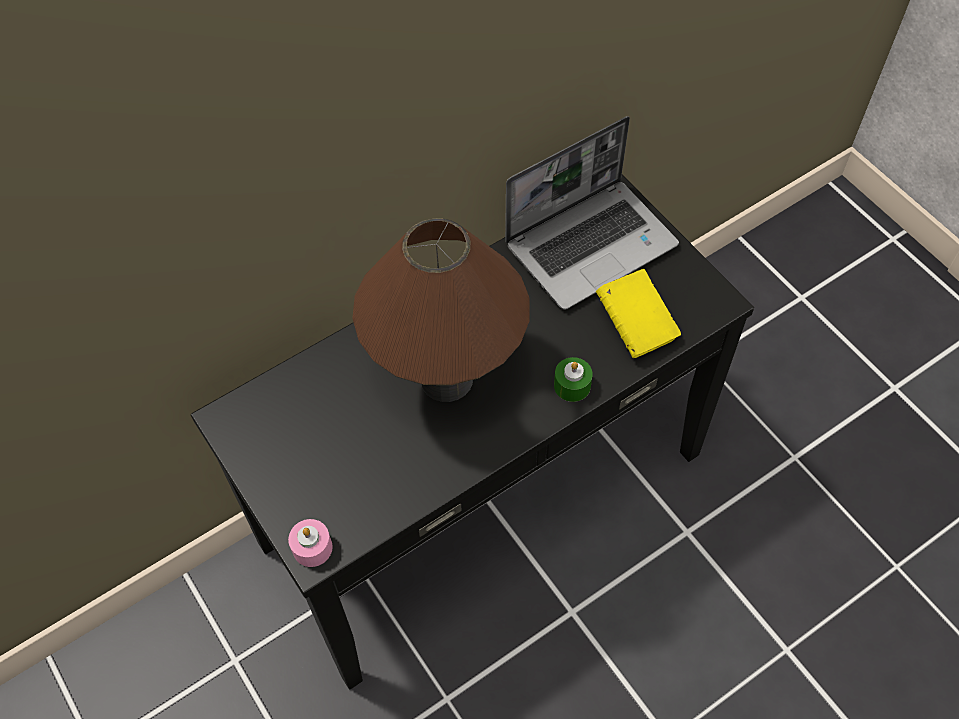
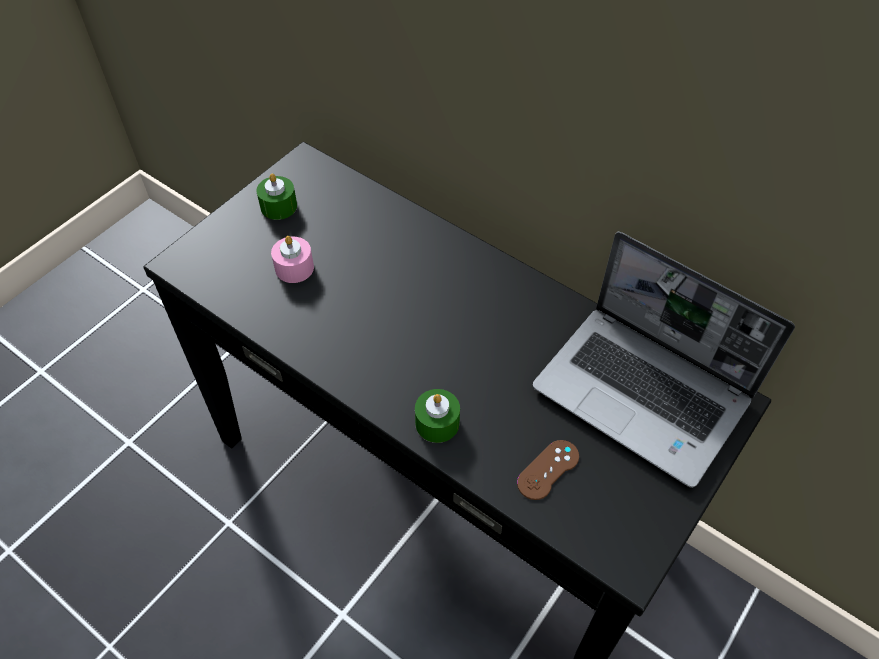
camera: 70 degrees right, 5 degrees down
(276, 453) = (278, 206): none -> green candle
(312, 548) = (188, 259): pink candle -> pink candle (294, 268)
(446, 378) = (404, 307): brown table lamp -> none
(635, 325) = (548, 470): yellow book -> brown game controller

